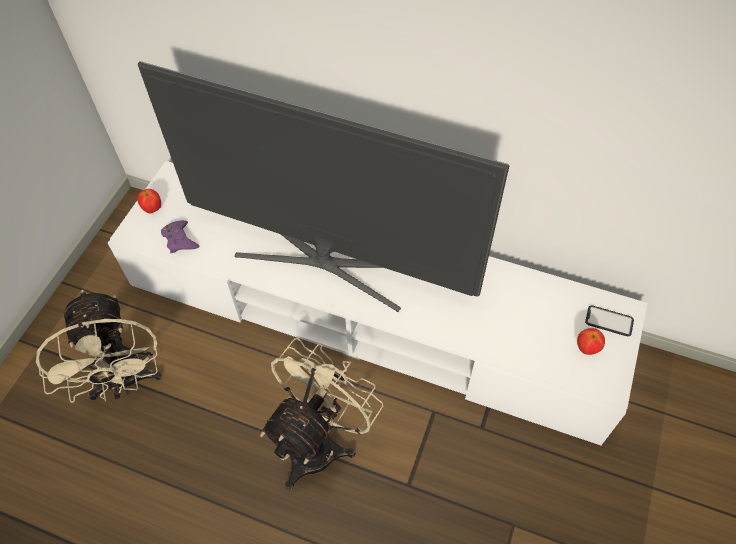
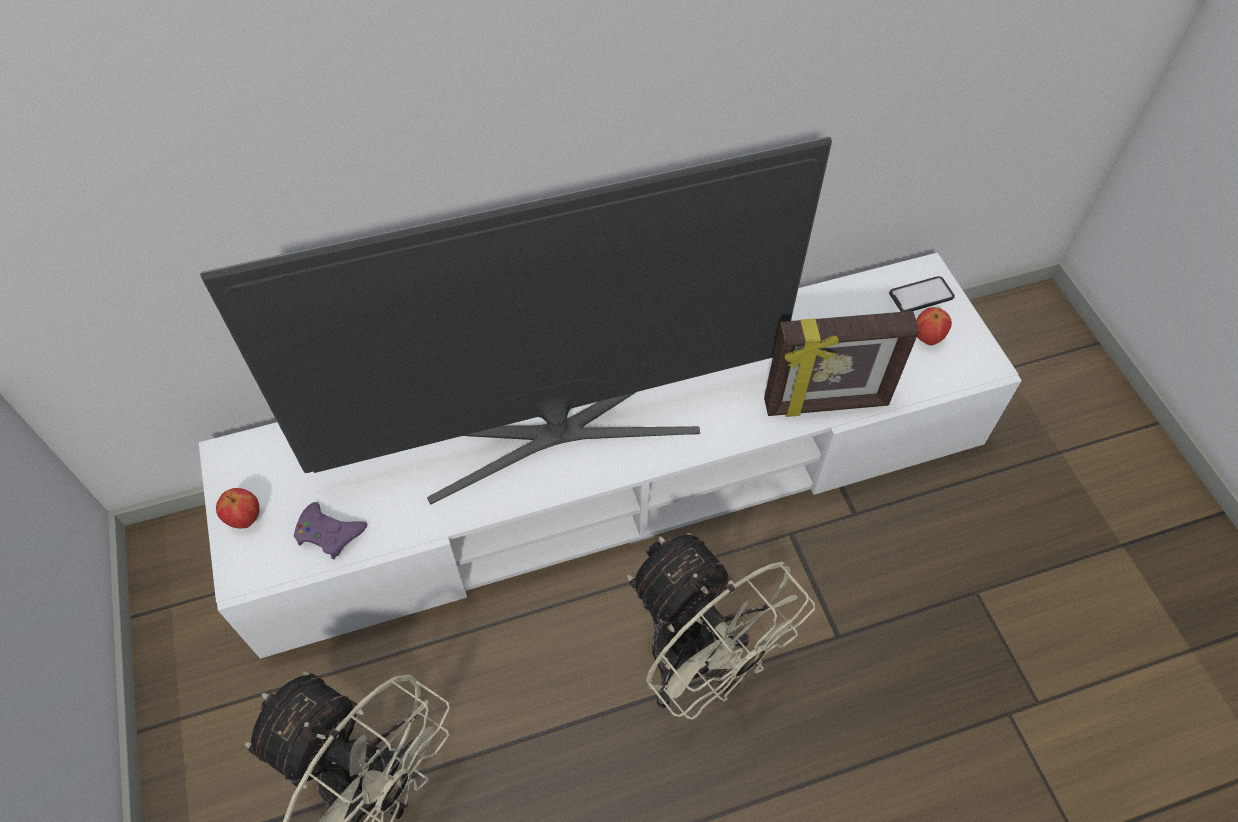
camera: 40 degrees left, 0 degrees up
(320, 441) = (698, 665): beige fan -> beige fan turned 150 degrees clockwise
(485, 344) = (826, 405): none -> picture frame

